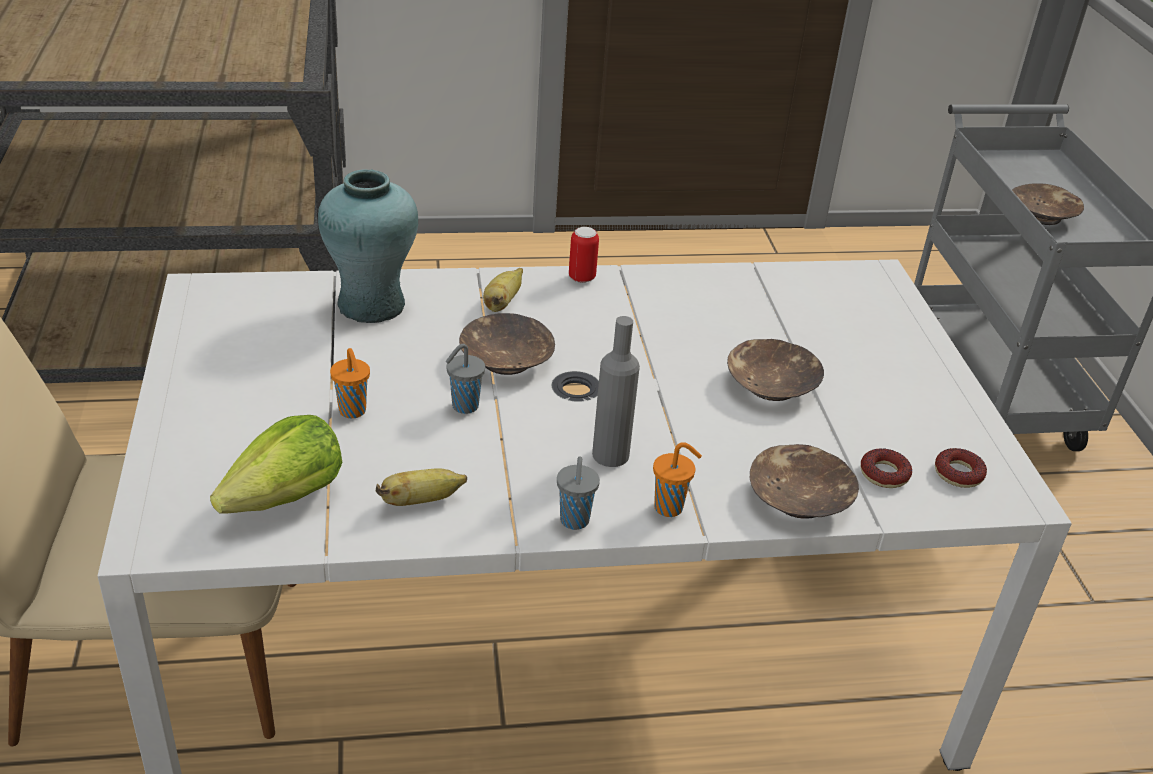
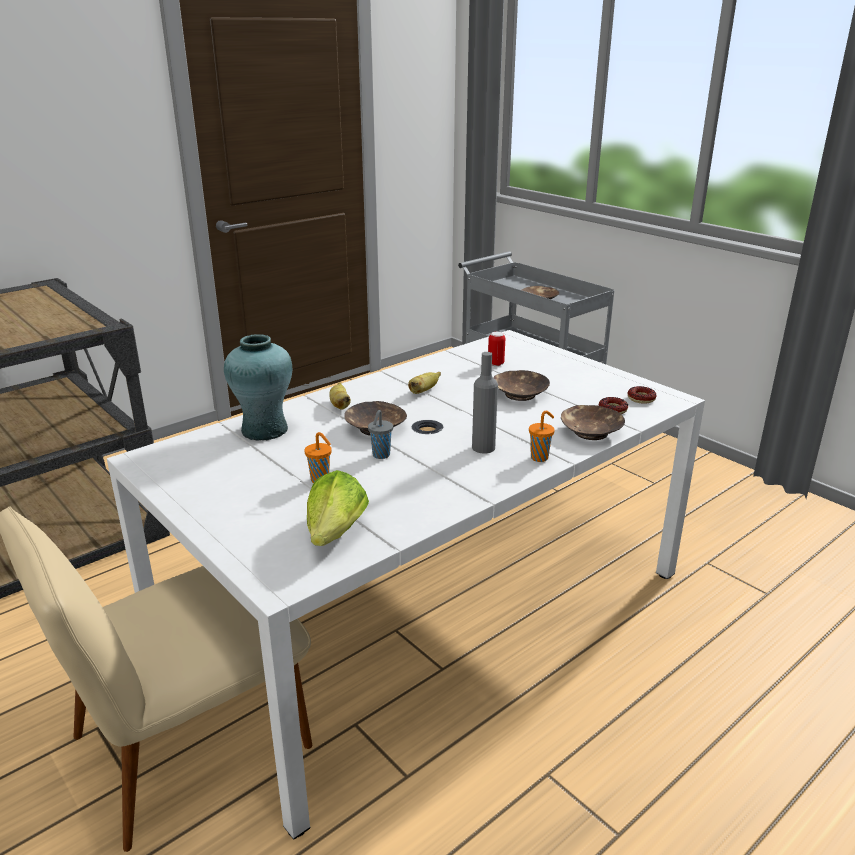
camera: 30 degrees left, 10 degrees down
(421, 501) = (414, 503): banana -> banana (423, 391)
(574, 521) = (503, 481): grey cup -> none
(582, 278) = (368, 382): can -> can (495, 364)

